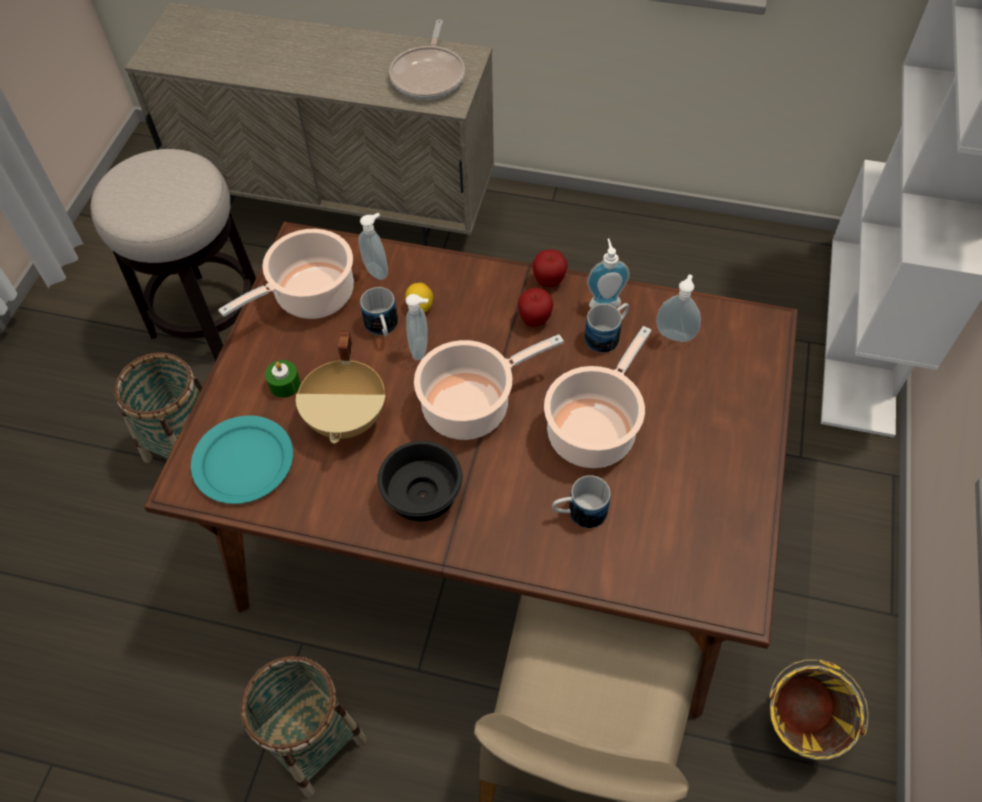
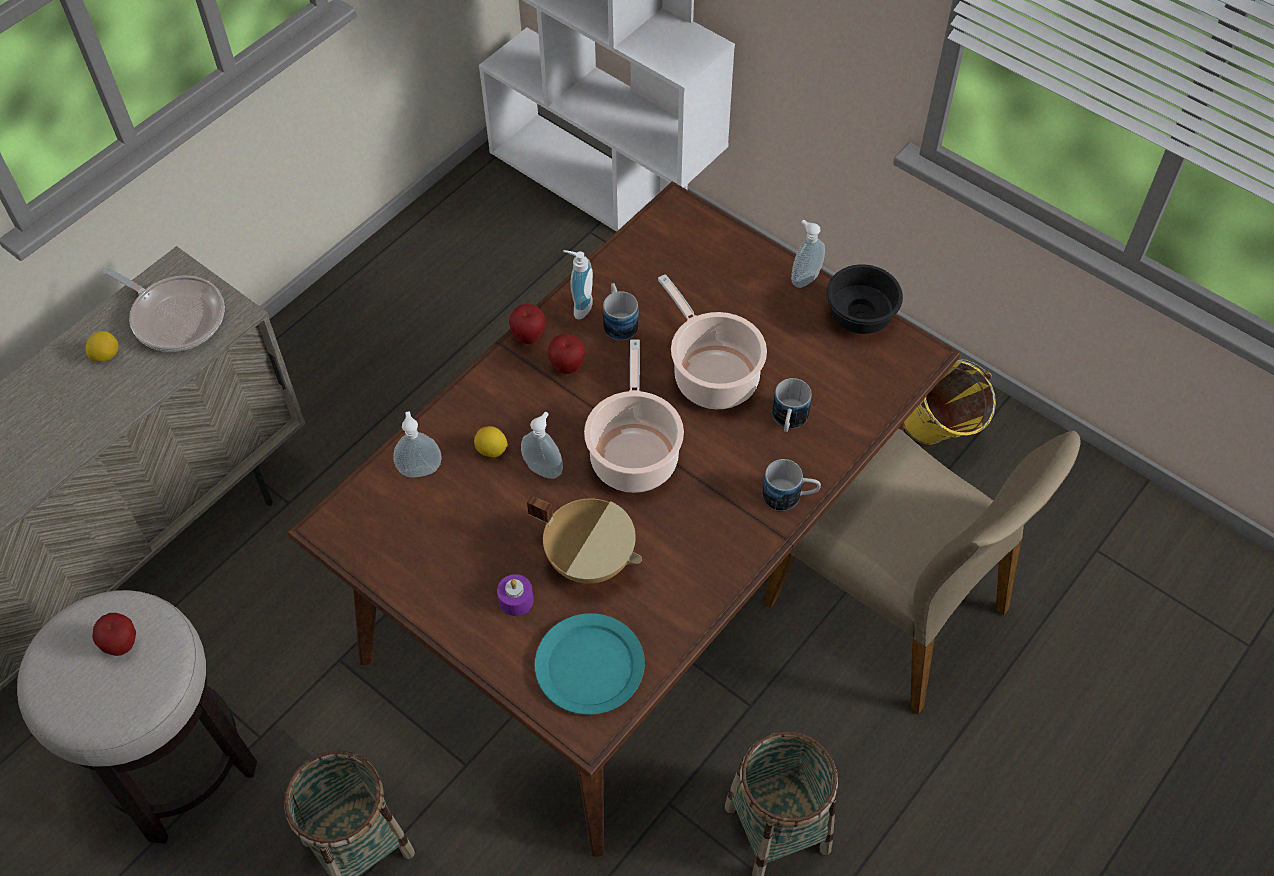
camera: 65 degrees left, 0 degrees up
(170, 189) = (122, 645): none -> apple
(284, 384) = (516, 600): green candle -> purple candle
(310, 296) = (414, 540): cooking pot -> none
(374, 59) = (106, 355): none -> lemon
(383, 328) = (499, 491): mug -> mug (790, 496)
(424, 498) = (712, 529): black bowl -> black bowl (862, 315)
(675, 334) = (648, 273): soap dispenser -> soap dispenser (804, 278)

